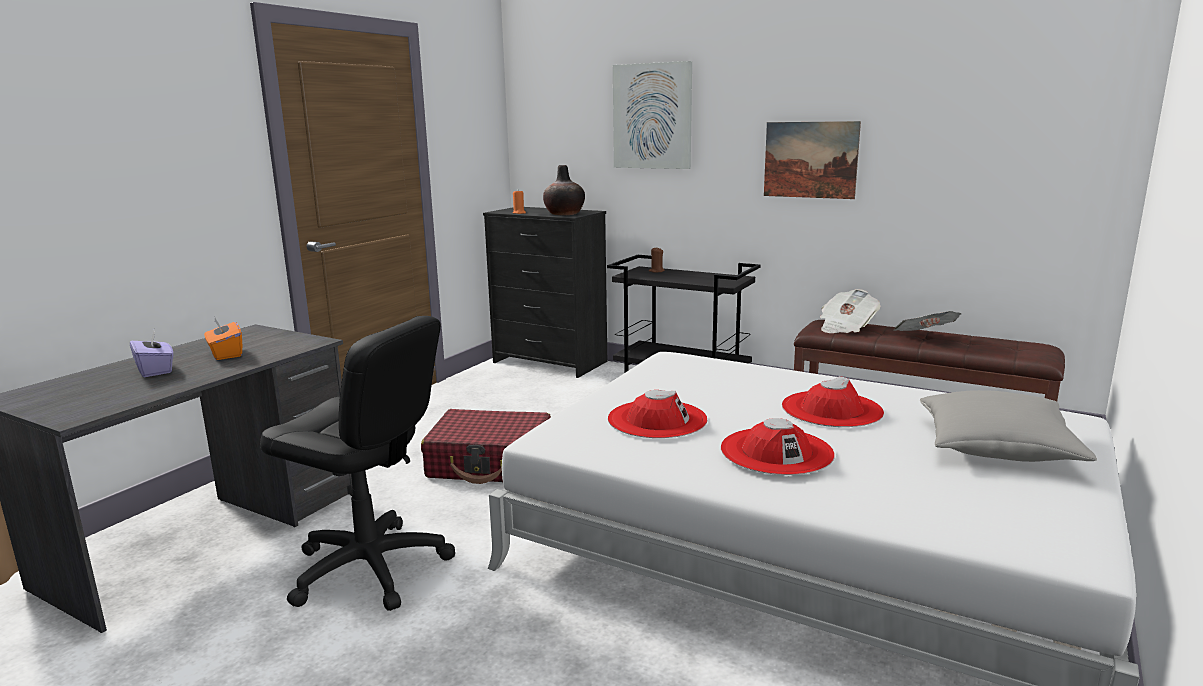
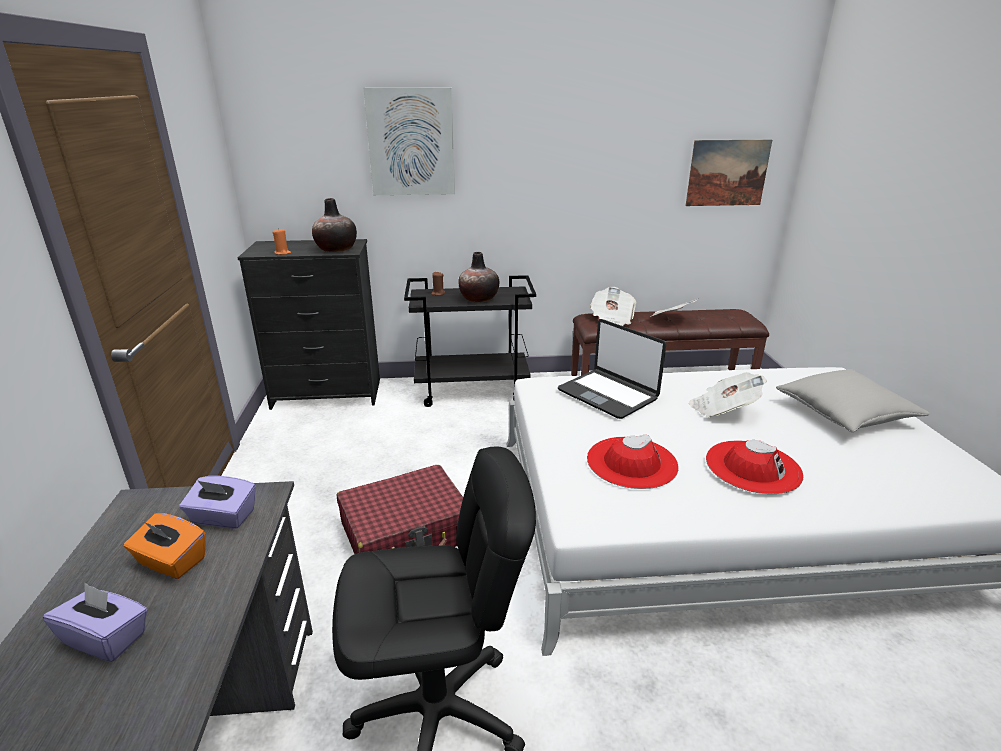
camera: 35 degrees left, 10 degrees up
(279, 345) = (223, 517): none -> purple tissue box
(687, 278) = (478, 299): none -> vase
(725, 375) = (608, 394): none -> laptop
(810, 160) = (566, 182): picture -> picture (727, 173)
(831, 409) = (723, 410): red hat -> newspaper

